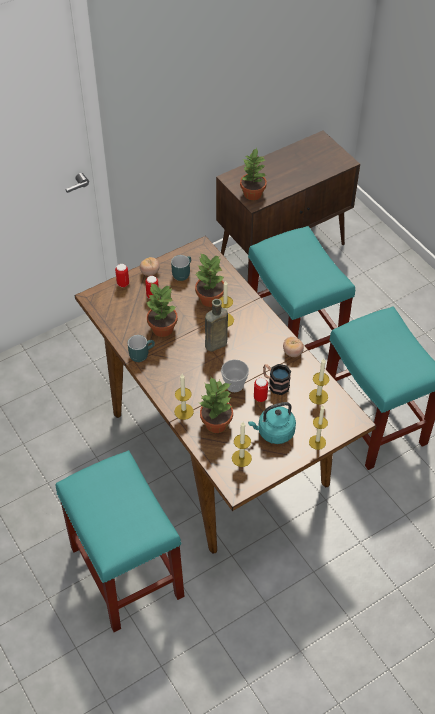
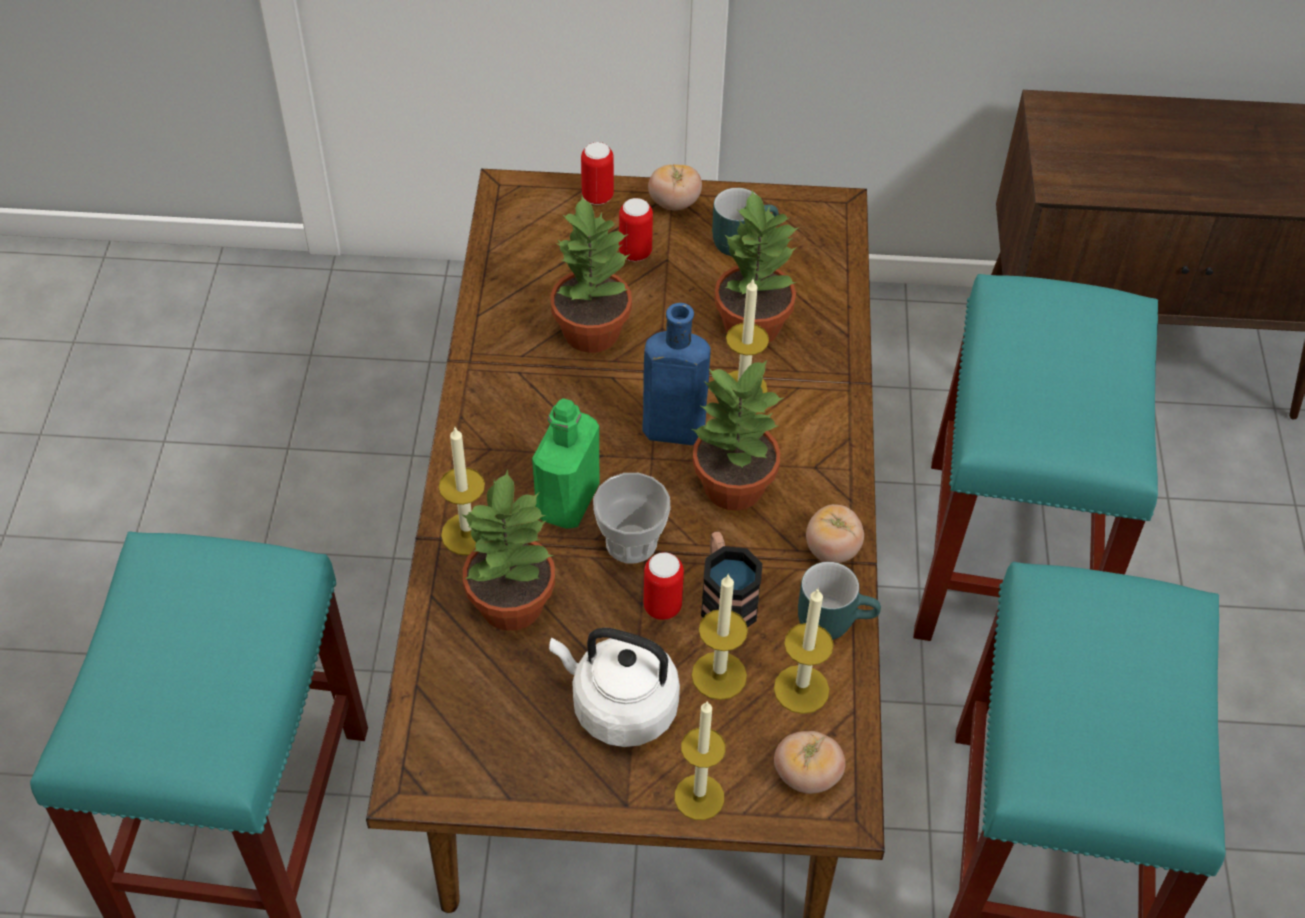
camera: 35 degrees right, 0 degrees up
(141, 353) = (497, 358): turquoise mug -> turquoise mug (834, 618)
(204, 384) = (568, 501): none -> green bottle
(214, 345) = (669, 430): brown bottle -> blue bottle
(241, 458) = (491, 719): candle -> candle (719, 675)
(252, 194) = (1073, 164): potted plant -> potted plant (731, 486)
(274, 432) = (619, 707): turquoise kettle -> white kettle
(340, 418) = (807, 775): none -> tomato

